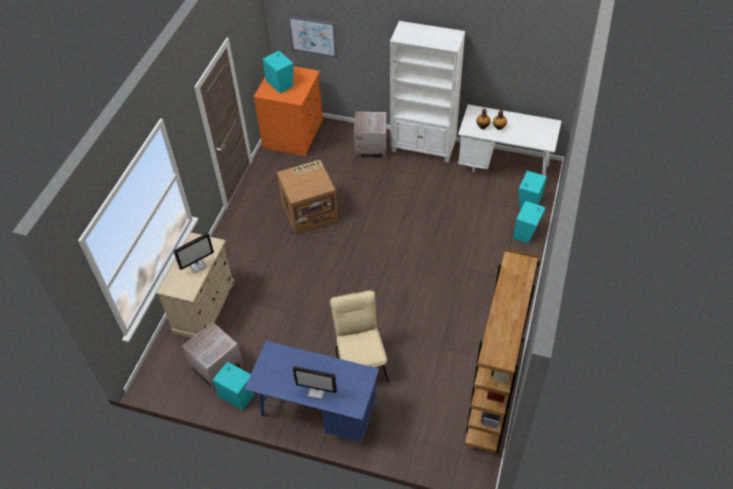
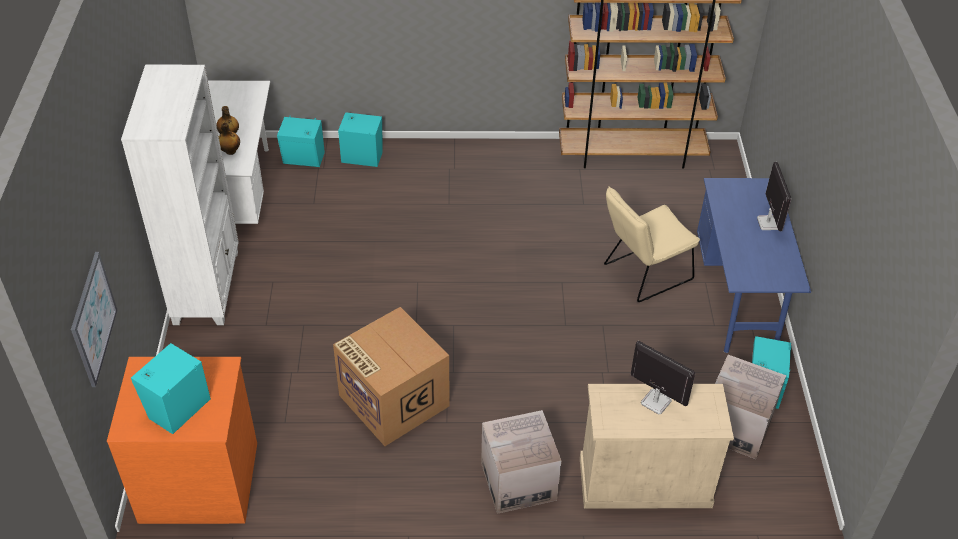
camera: 110 degrees left, 5 degrees down
(371, 147) = (217, 355): cardboard box -> cardboard box (518, 481)

